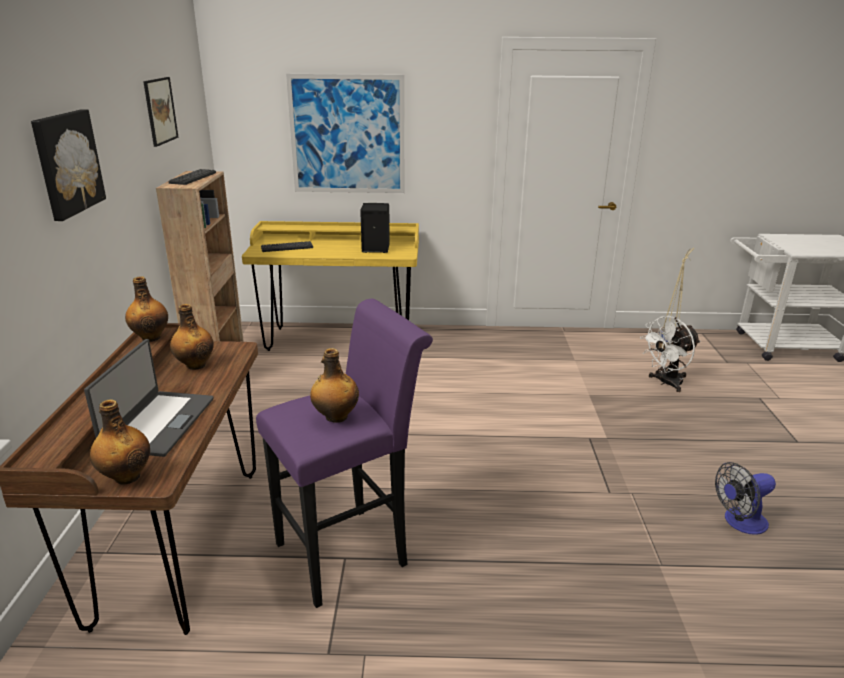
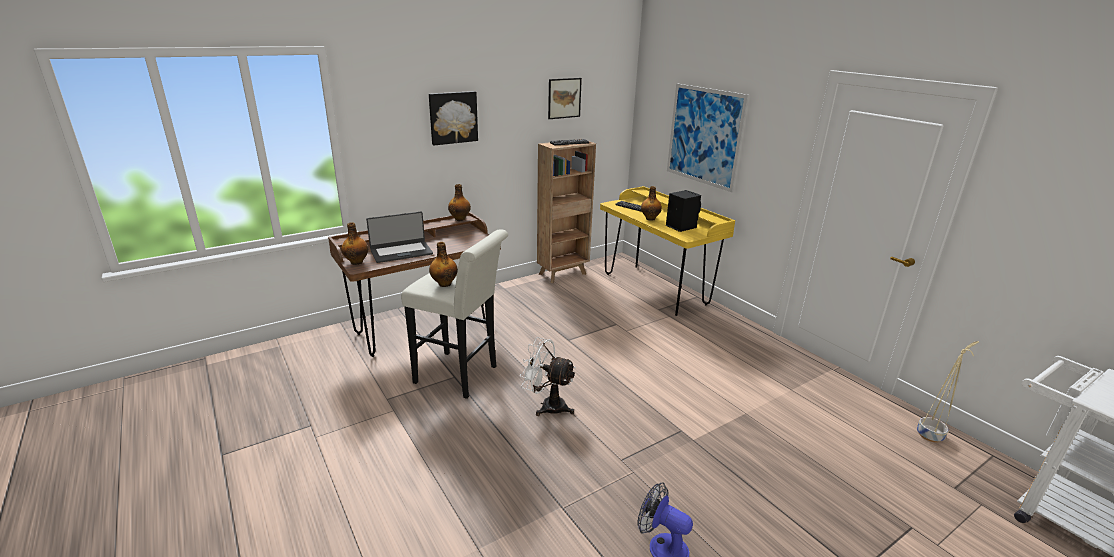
camera: 55 degrees right, 0 degrees up
(195, 365) = (459, 239): bottle -> bottle (650, 218)
(350, 550) = (461, 376): purple stool -> white stool
(666, 383) = (836, 452): white fan -> white fan (547, 405)

